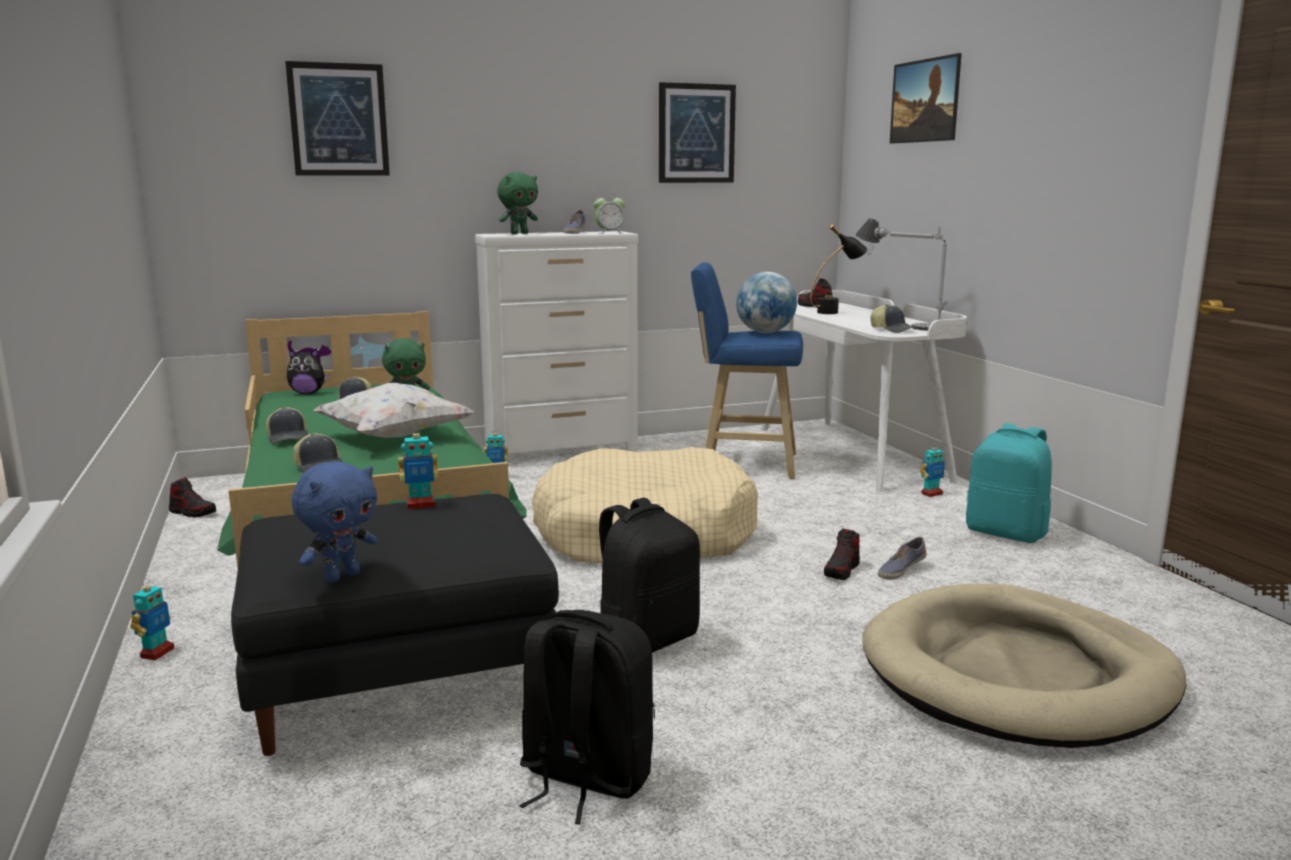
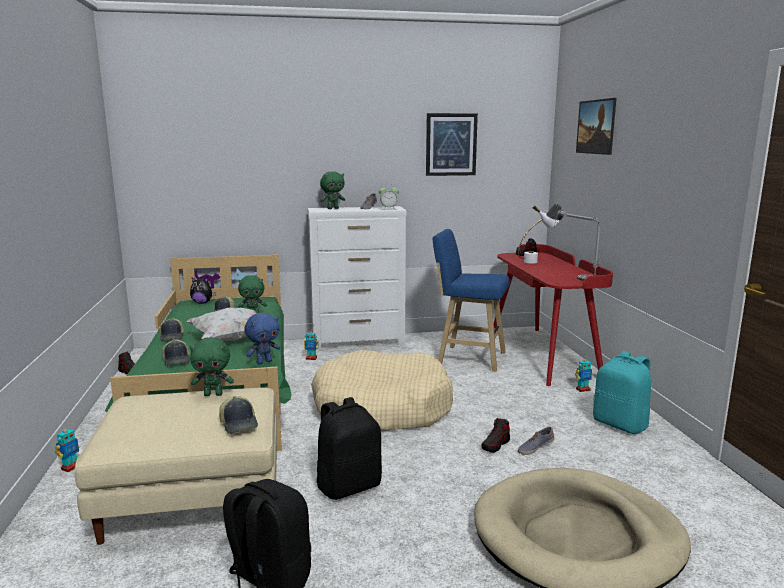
camera: 10 degrees right, 0 degrees up
(338, 120) = (226, 140): picture -> none
(341, 576) = (141, 444): blue plush toy -> blue plush toy (264, 362)
(403, 677) = (196, 498): black ottoman -> beige ottoman
(420, 505) = (213, 394): toy robot -> green plush toy
(765, 332) = (482, 276): globe -> none
(835, 312) = (536, 261): black table lamp -> white table lamp
(852, 453) = (543, 354): white desk -> red desk
(892, 330) = (562, 279): cap -> cap (239, 423)

